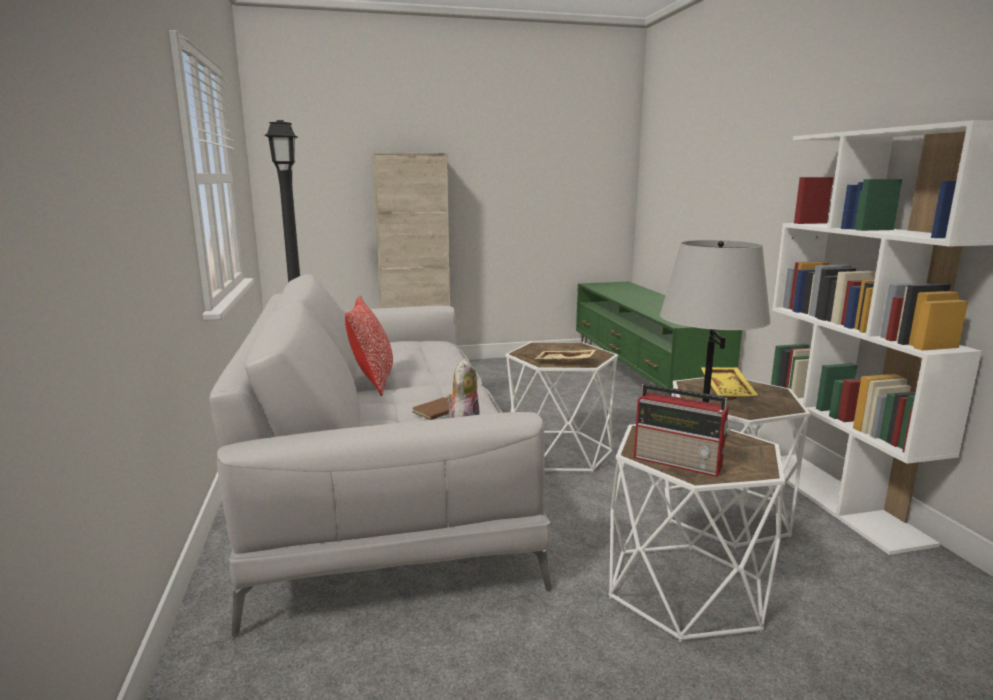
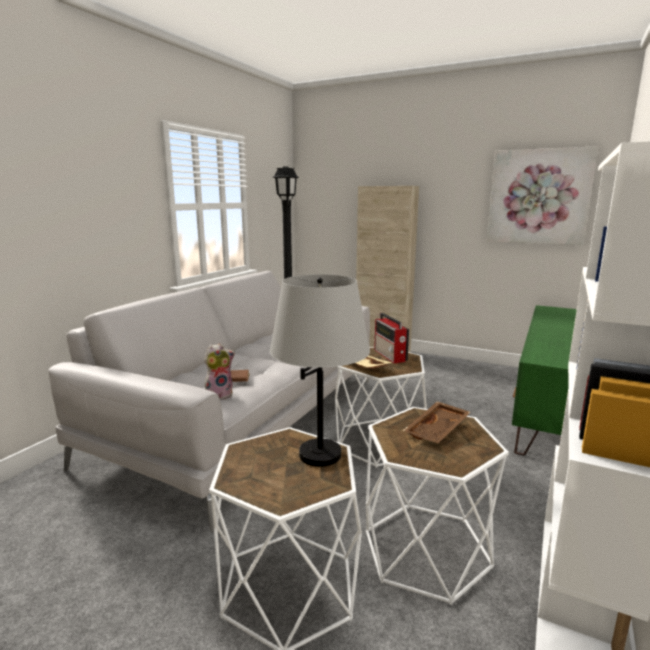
camera: 40 degrees right, 0 degrees up
(373, 381) = (249, 349): pillow -> none
(570, 168) = (538, 197): none -> picture
(680, 462) = (246, 467): radio -> radio (390, 356)
(728, 390) = (438, 430): yellow tray -> brown tray

